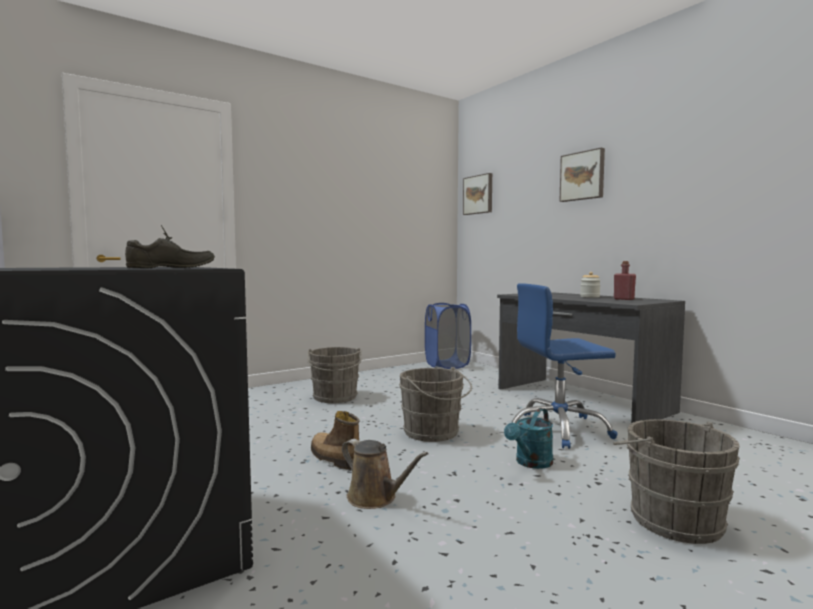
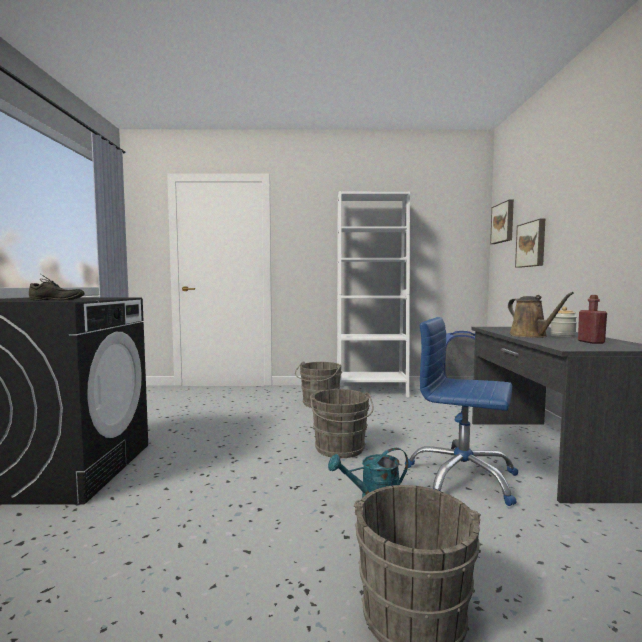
camera: 35 degrees right, 0 degrees up
(334, 458) = (240, 449): boot -> none
(367, 377) = (371, 391): none -> white bookcase
(375, 498) = (213, 486): brown watering can -> brown watering can (531, 336)
(582, 176) = (585, 192): picture -> picture (532, 244)

